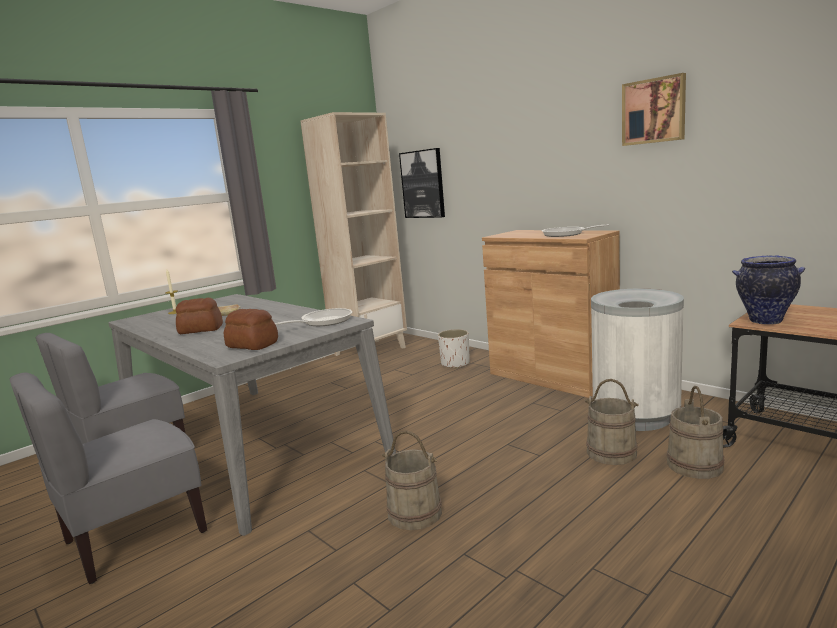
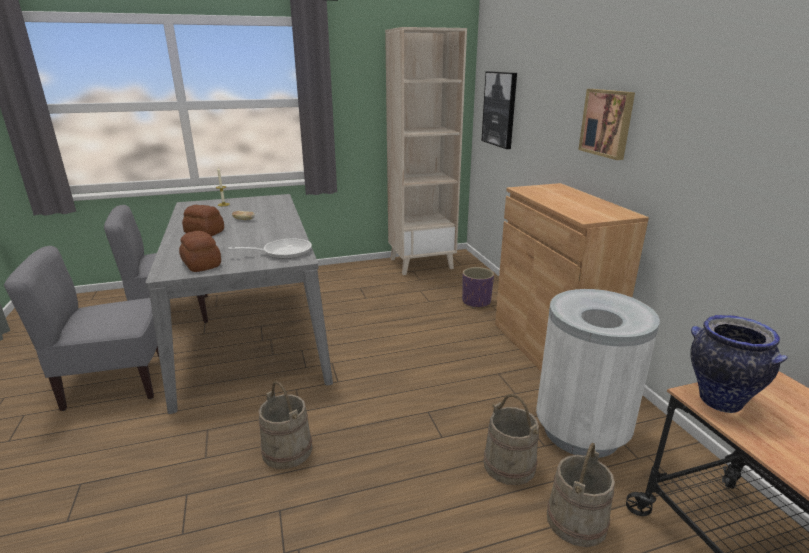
camera: 25 degrees right, 10 degrees up
(455, 364) = (476, 302): white planter -> purple planter
(566, 234) = (582, 208): frying pan -> none
(654, 111) = (719, 75): picture -> picture (607, 123)

